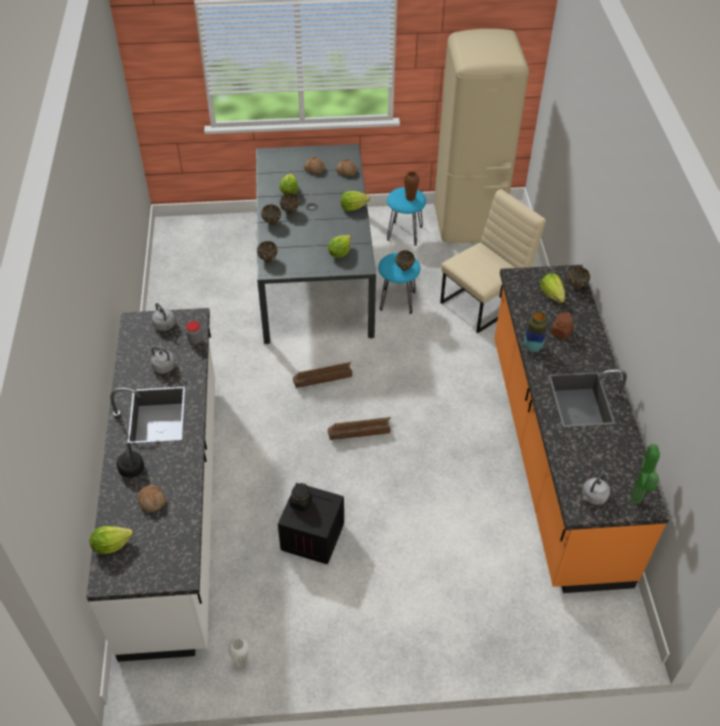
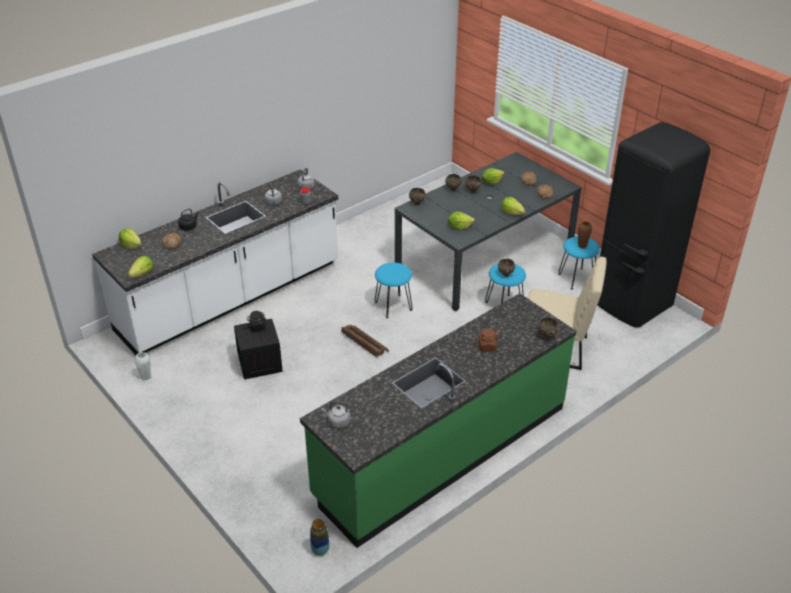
camera: 55 degrees right, 10 degrees down
(322, 378) = (393, 306): crate -> turquoise stool
(469, 223) = (630, 304): beige fridge -> black fridge
(532, 347) = (455, 339): vase -> vase (320, 550)
(552, 294) = (522, 328): lettuce -> lettuce (142, 274)
(554, 456) = (441, 451): orange counter -> green counter
(638, 499) = (357, 446): potted plant -> none

